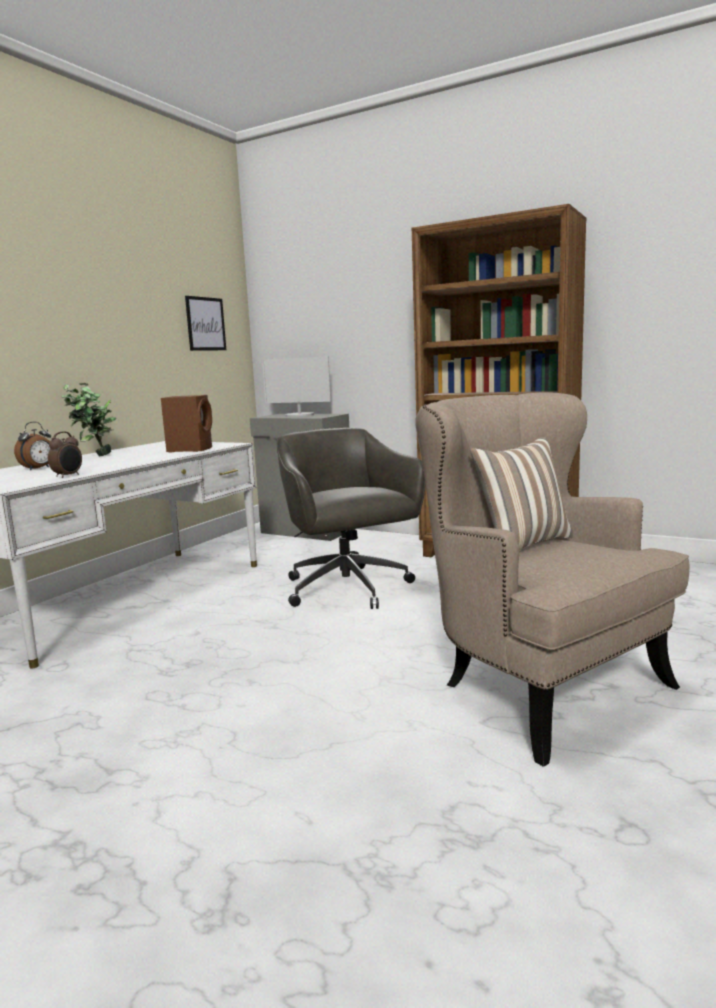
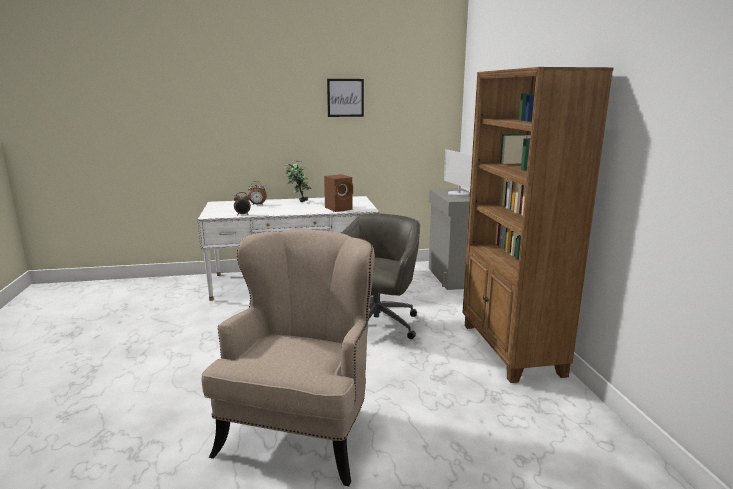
camera: 50 degrees right, 5 degrees up
(205, 324) = (414, 121): picture -> picture (345, 97)
(522, 544) = (308, 338): pillow -> none

